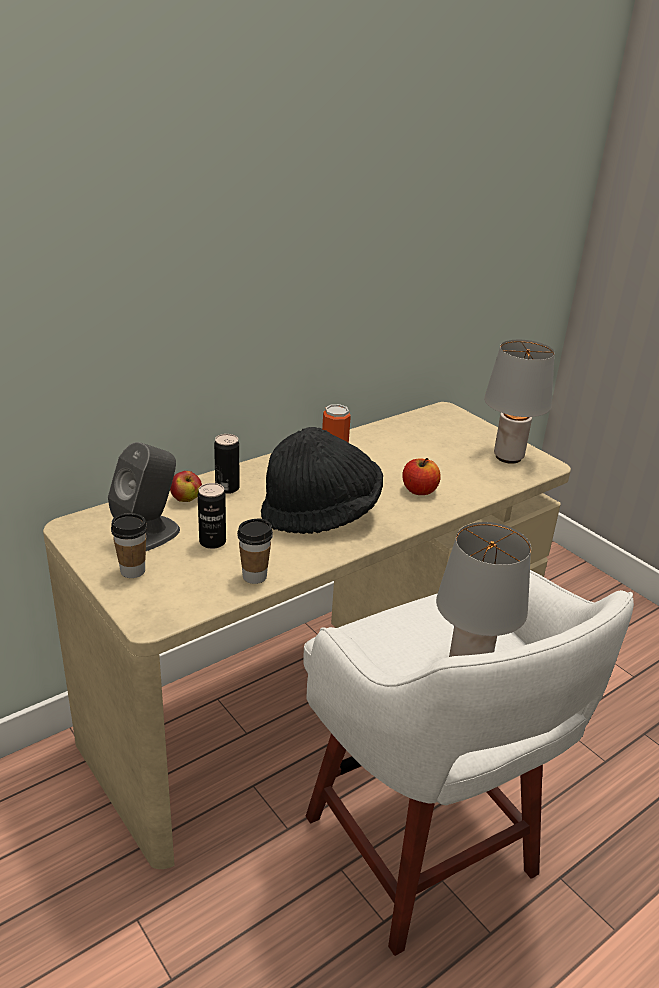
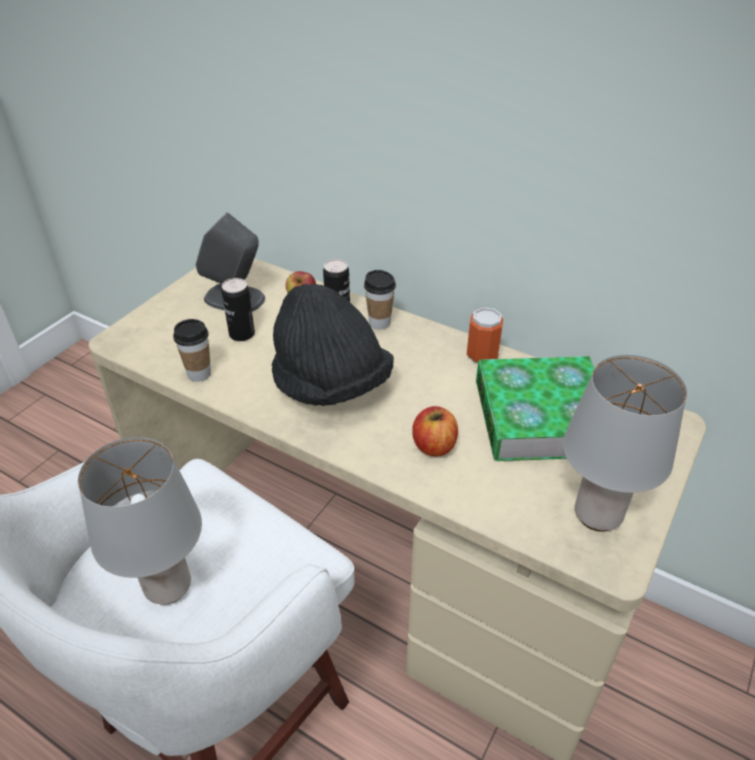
camera: 70 degrees right, 10 degrees up
(132, 571) = (179, 309): cup -> cup (379, 323)
(414, 446) = (541, 417): none -> book

